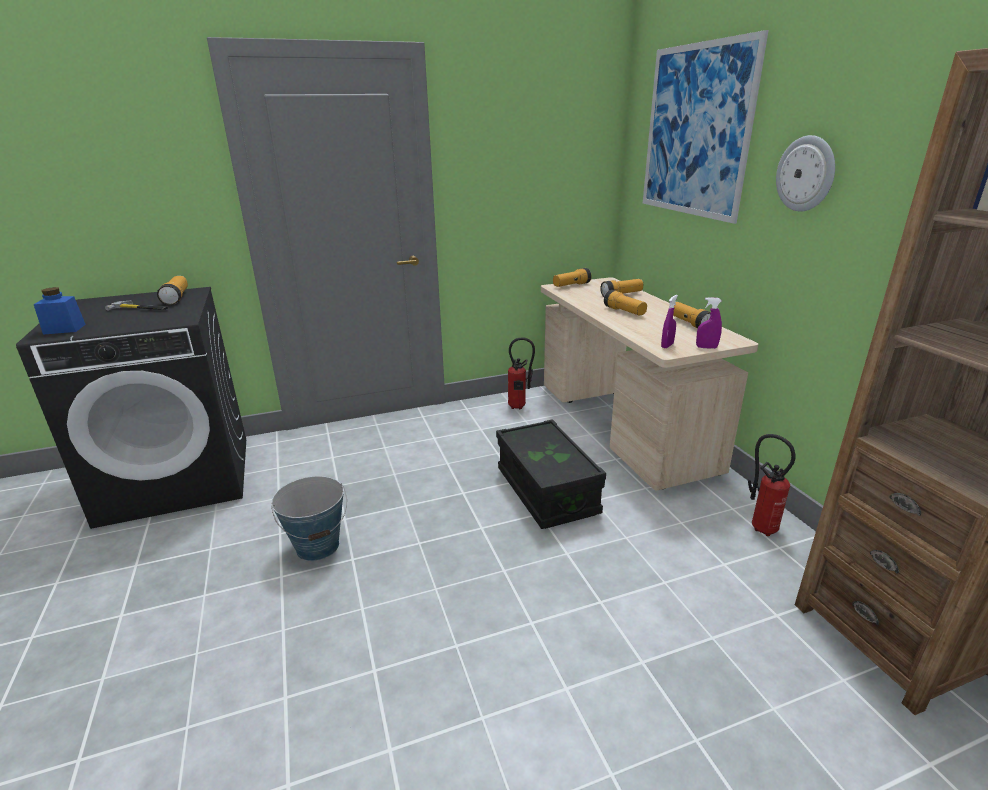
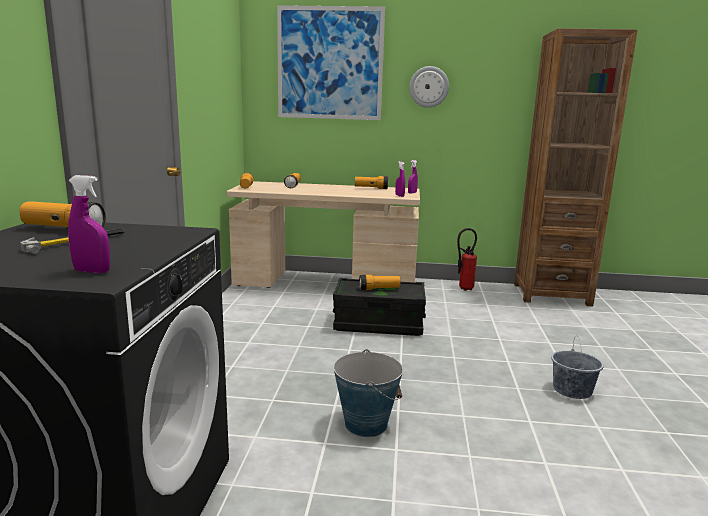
camera: 65 degrees left, 10 degrees down
(64, 329) = (92, 271): blue jar -> purple spray bottle
(485, 709) = (572, 390): none -> grey bucket
(519, 407) = (249, 302): fire extinguisher -> none
(624, 312) = (328, 190): flashlight -> flashlight (379, 289)

